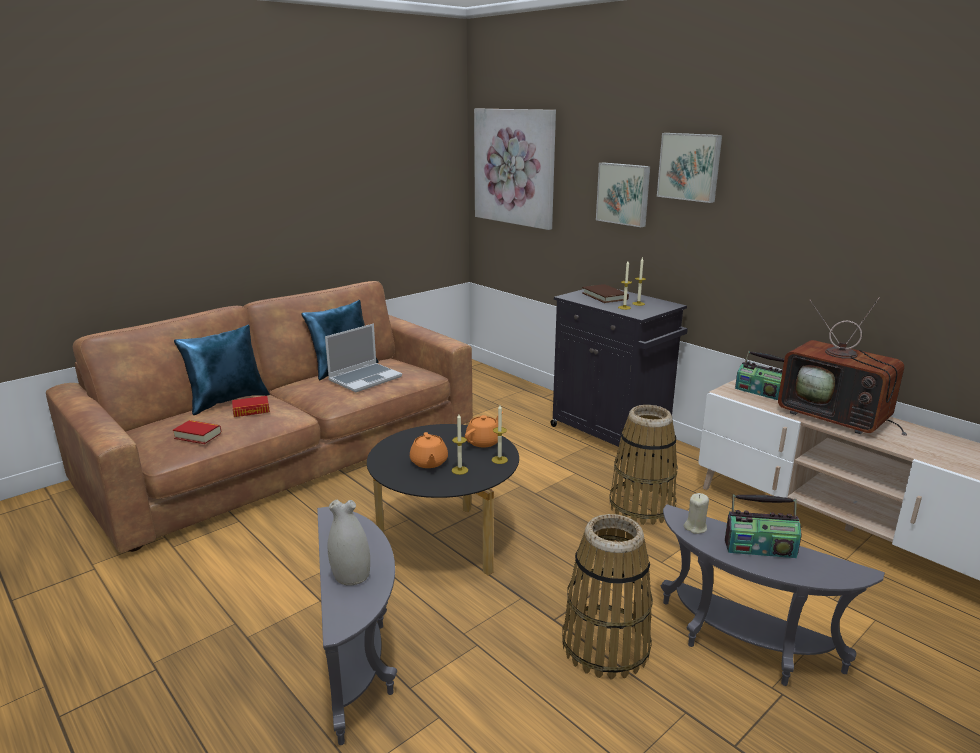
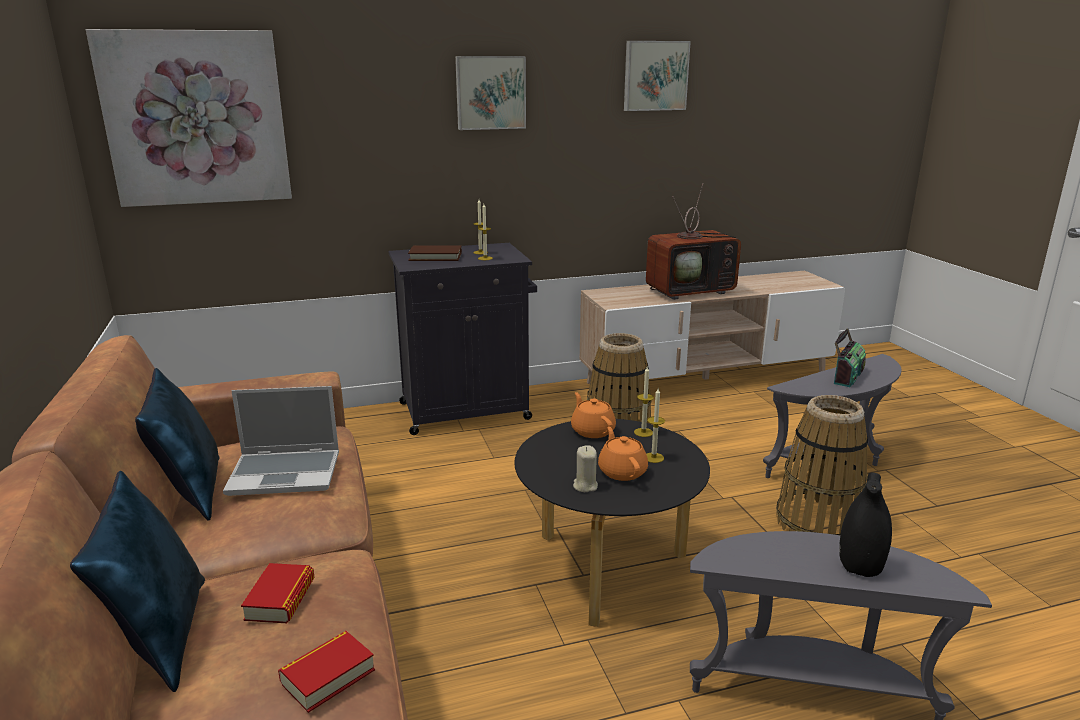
camera: 65 degrees left, 0 degrees up
(351, 575) = (860, 566): white vase -> black vase
(365, 378) = (286, 473): laptop -> laptop turned 105 degrees clockwise
(429, 462) = (622, 471): orange teapot -> orange teapot turned 120 degrees counterclockwise
(624, 194) = (406, 133): picture -> picture (655, 76)
(695, 527) = (810, 387): beige candle -> beige candle (585, 486)
(760, 392) = (624, 296): radio -> none

